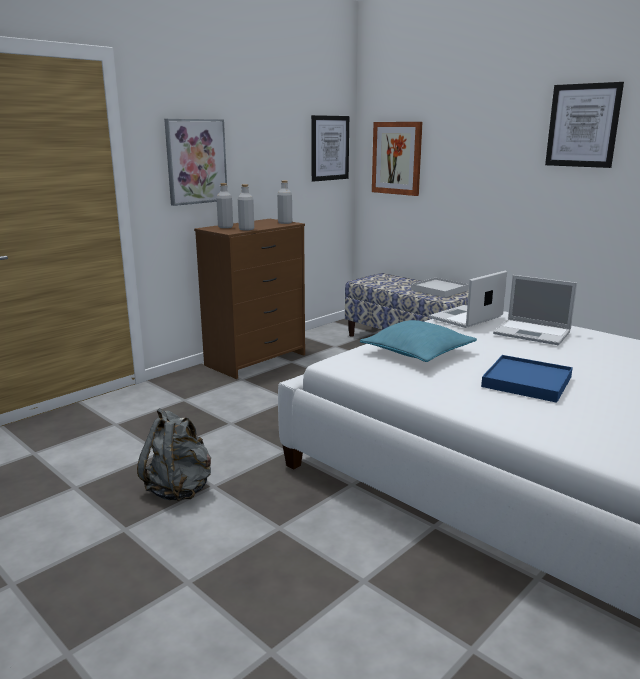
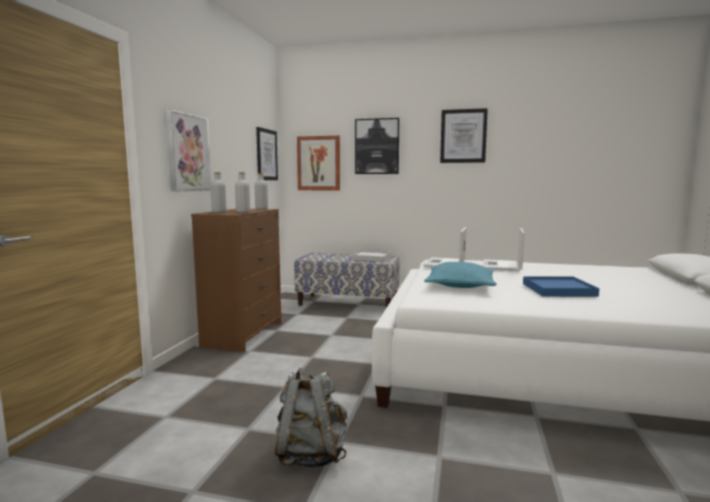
camera: 30 degrees left, 10 degrees down
(466, 138) = (377, 146): none -> picture
(533, 333) = (502, 266): laptop -> laptop turned 105 degrees clockwise

